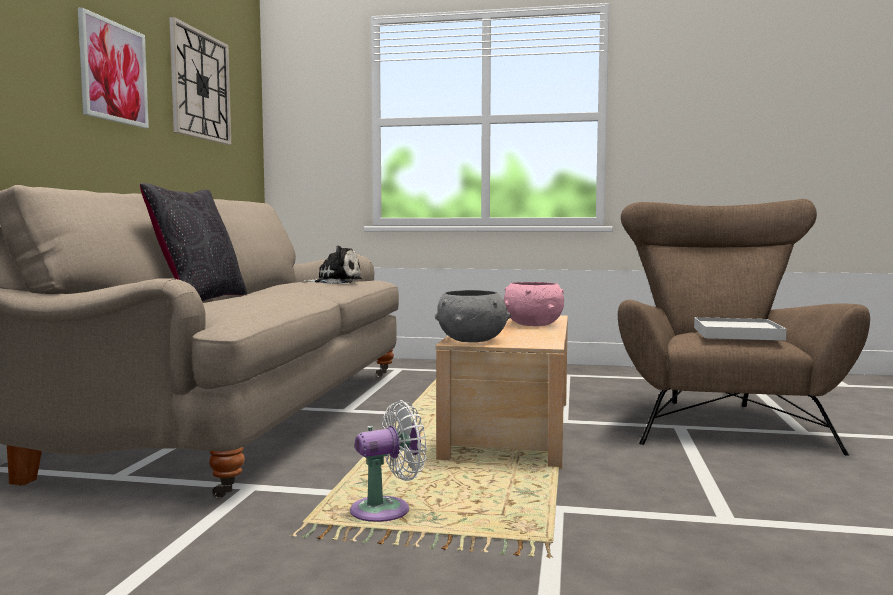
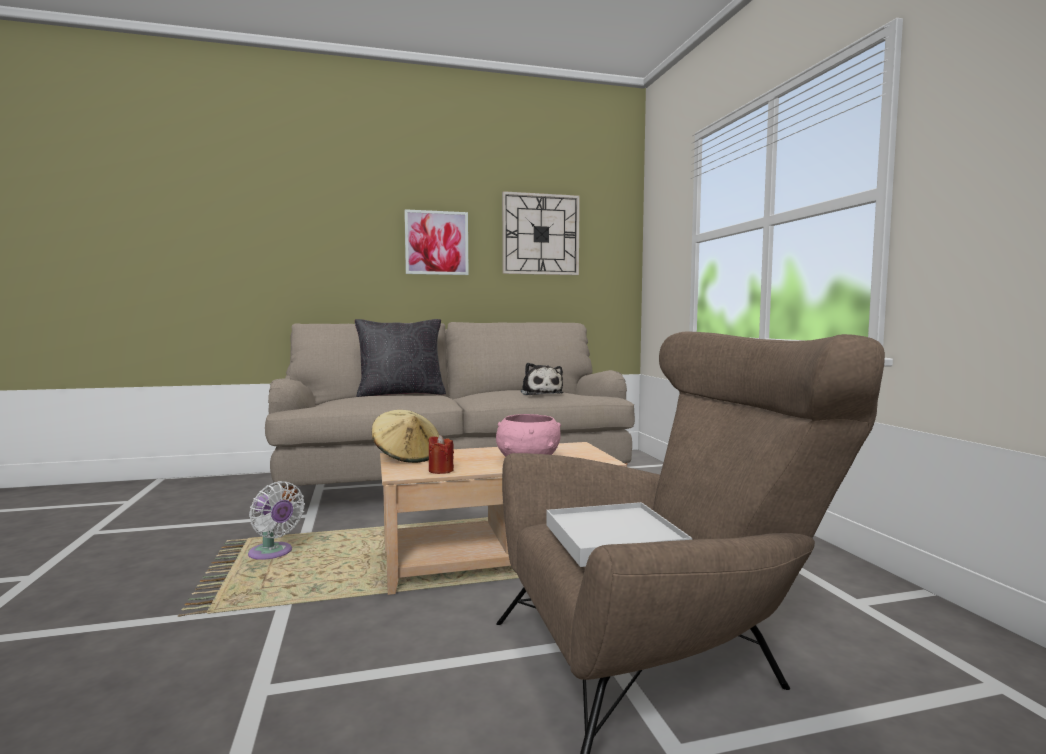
camera: 65 degrees right, 0 degrees up
(471, 340) = (407, 457): grey bowl -> beige hat
(542, 338) = (441, 470): none -> red candle

